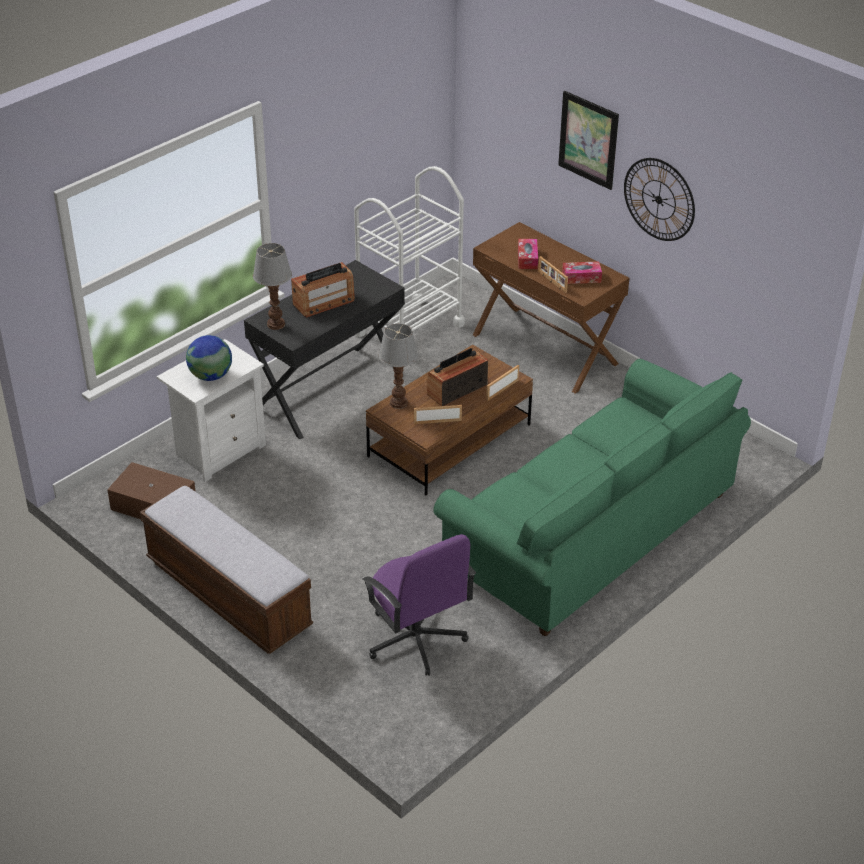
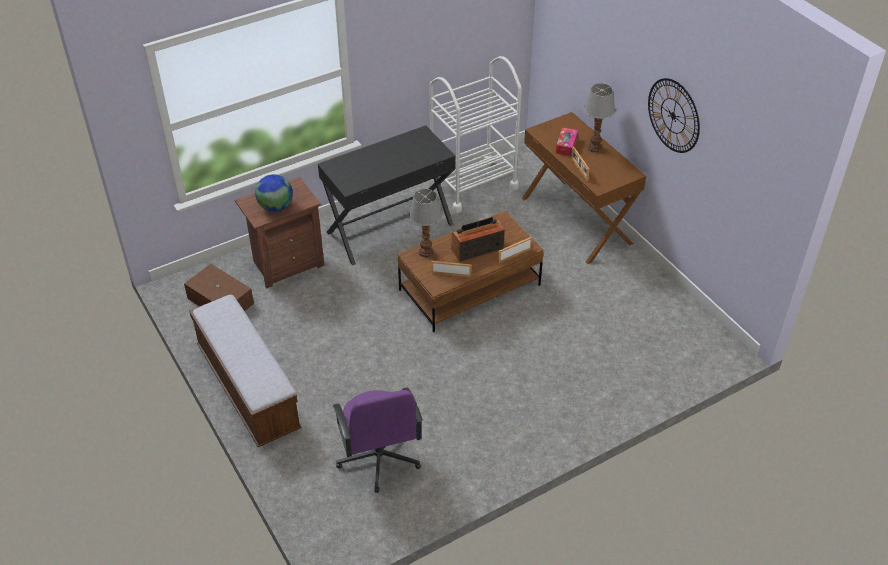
camera: 15 degrees right, 5 degrees up
(219, 450) = (287, 263): white nightstand -> brown nightstand
(275, 324) = (340, 171): table lamp -> table lamp (594, 148)
(323, 302) = (386, 158): radio -> none
(581, 277) = (605, 169): tissue box -> none
(588, 140) = (625, 54): picture -> none
(589, 534) = (554, 392): green sofa -> none

